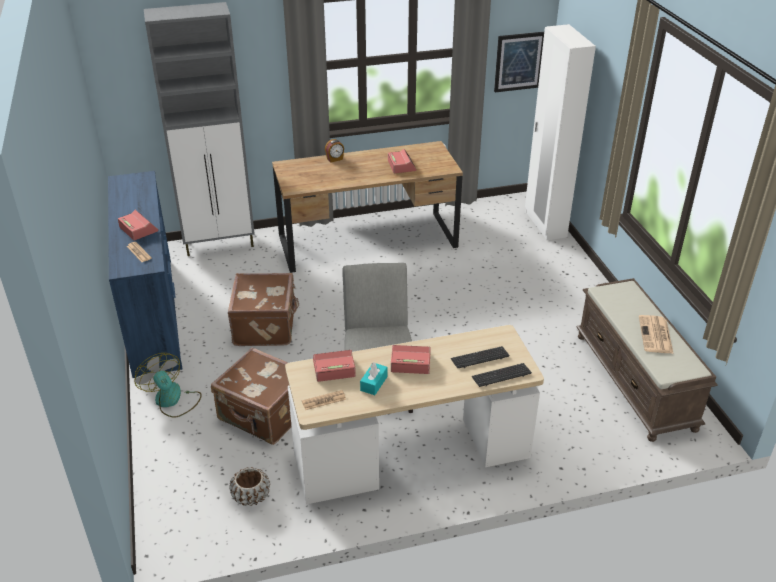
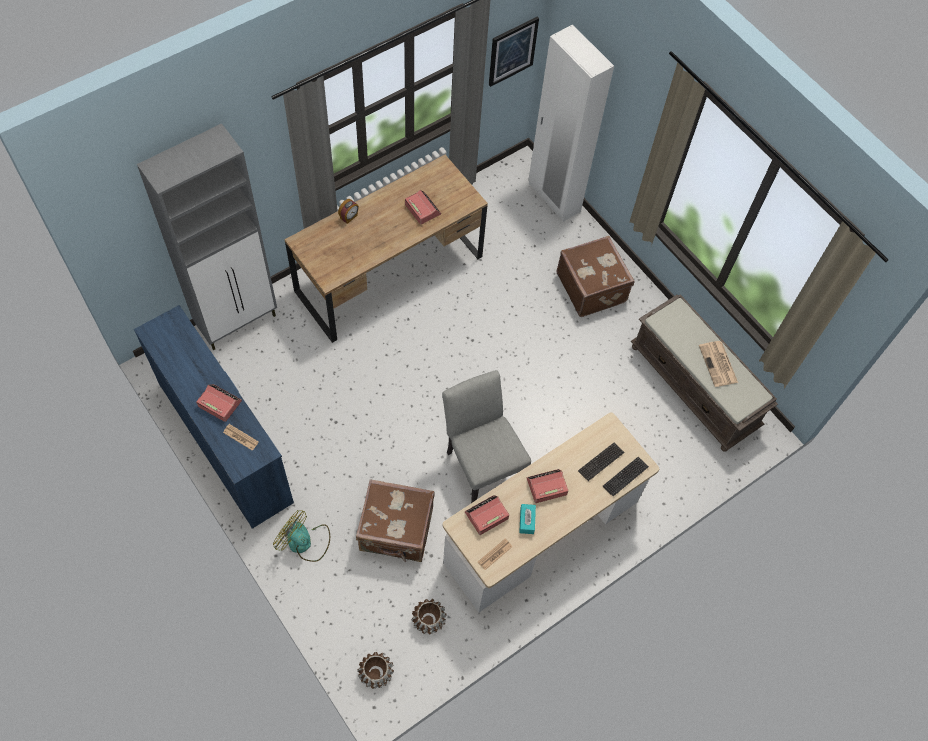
camera: 25 degrees left, 25 degrees up
(168, 525) = (375, 673): none -> brown planter
(266, 326) = (345, 423): brown suitcase -> brown suitcase (592, 287)

